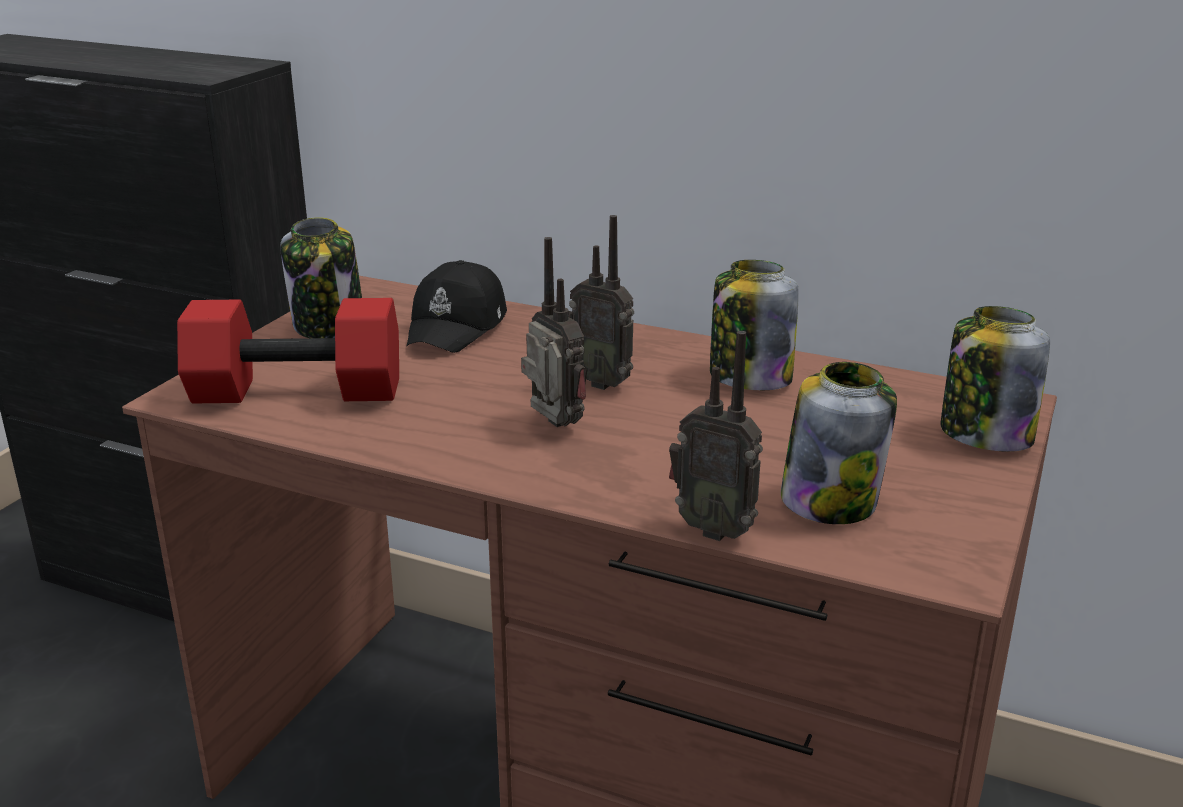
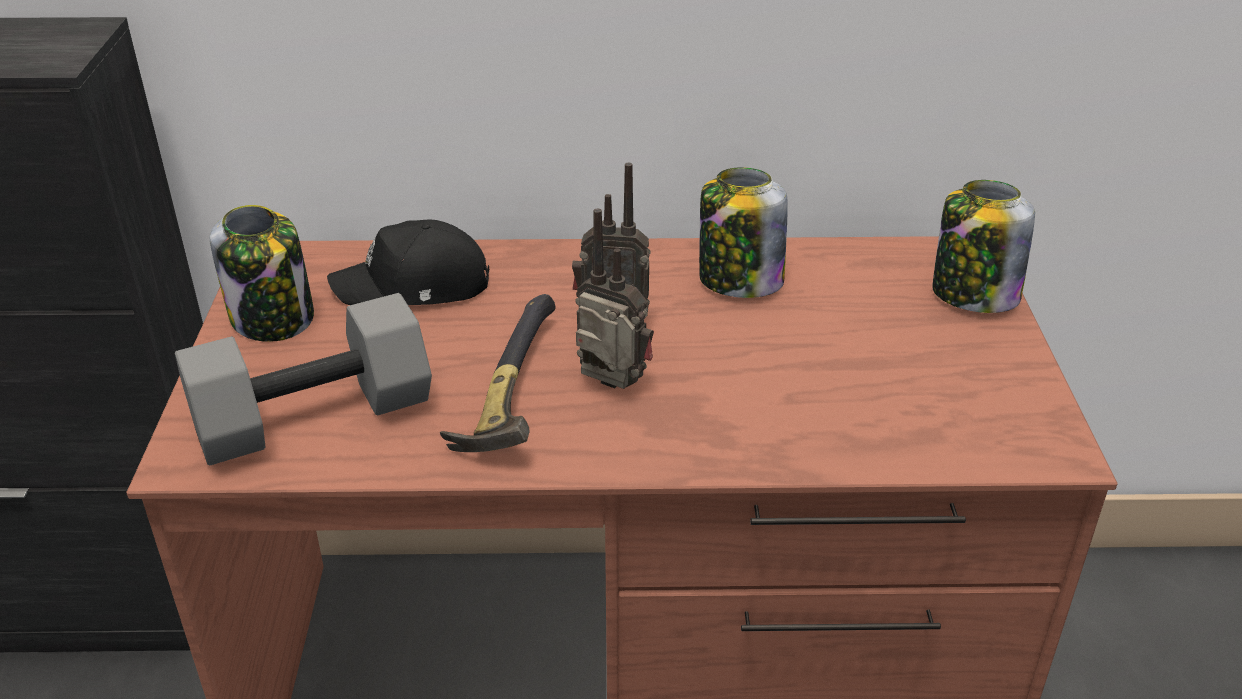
camera: 25 degrees left, 10 degrees up
(294, 393) = (312, 419): red dumbbell -> grey dumbbell
(458, 327) = (414, 286): black cap -> black cap turned 90 degrees clockwise
(460, 411) = (506, 395): none -> hammer
(714, 528) = (842, 464): radio -> none
(830, 501) = (910, 403): jar -> none

